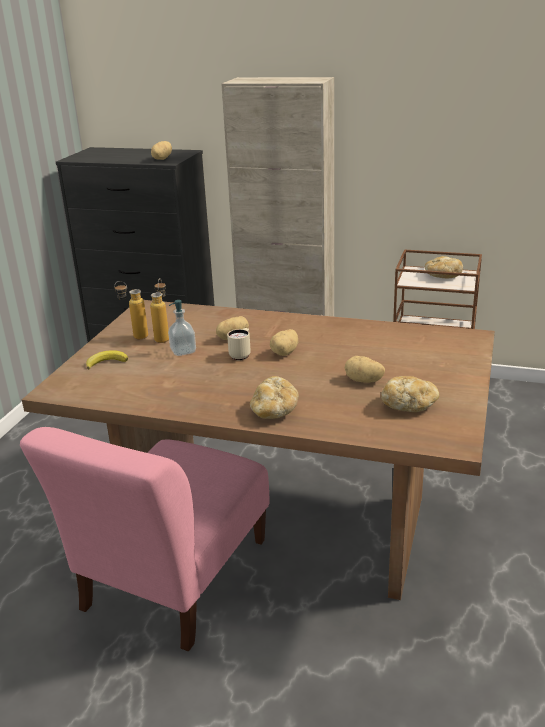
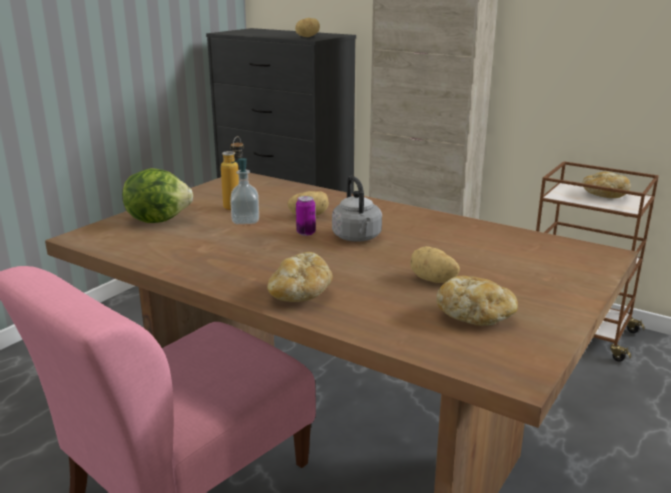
camera: 15 degrees right, 5 degrees down
(106, 362) = (158, 219): banana -> lettuce
(135, 336) = (207, 201): bottle -> none
(241, 355) = (306, 233): beige mug -> can
(285, 353) = (357, 238): potato -> grey kettle

